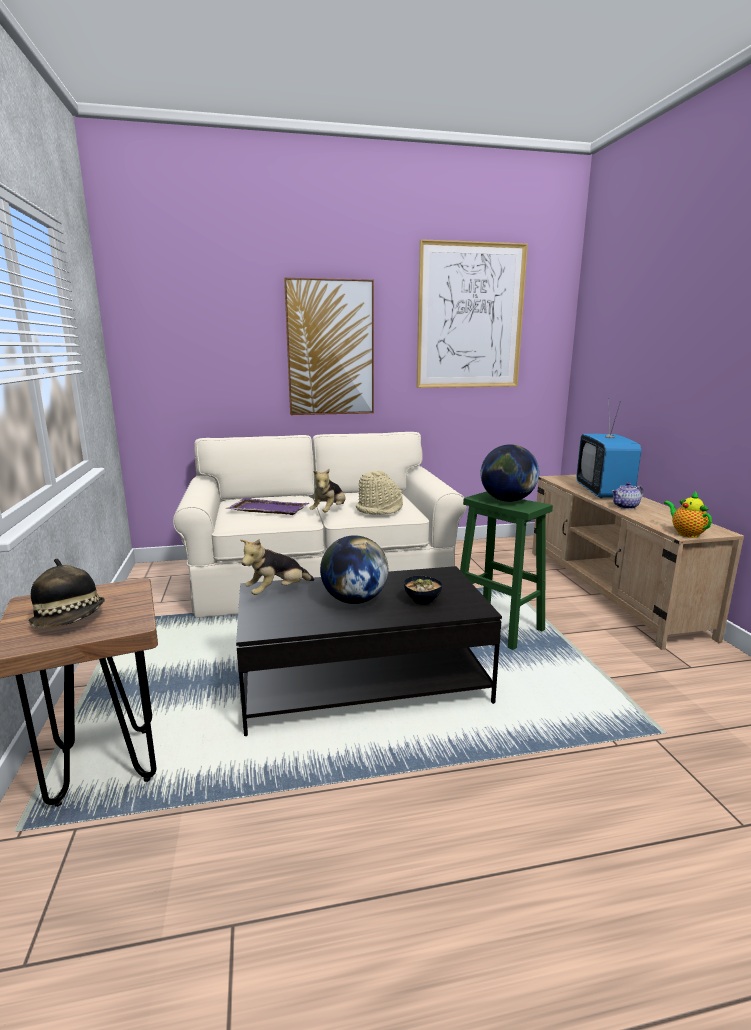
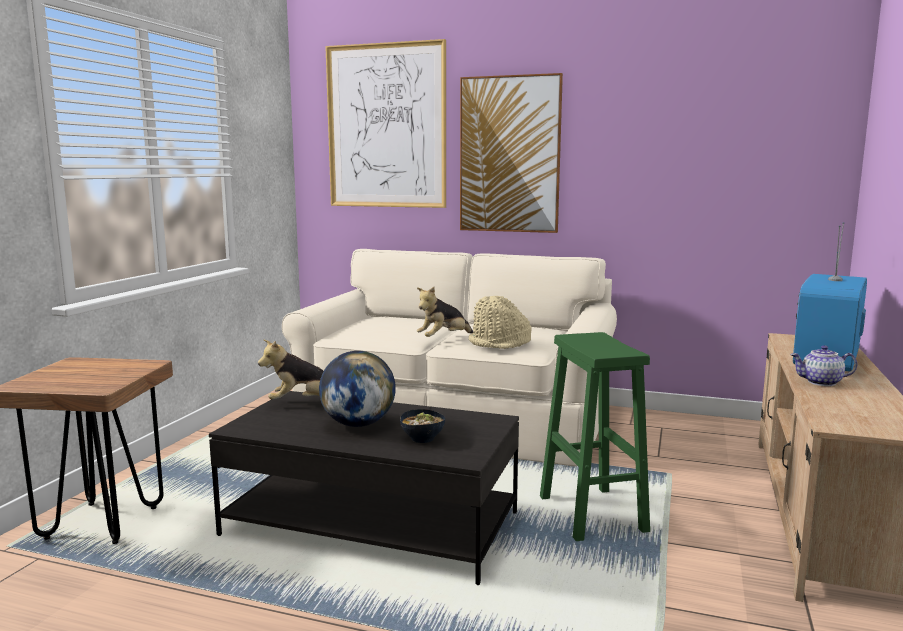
camera: 30 degrees right, 5 degrees down
(70, 620) = (72, 378): hat -> none
(267, 509) = (389, 328): purple tray -> none
(470, 317) = (693, 113): picture -> picture (386, 126)
(507, 500) = (601, 344): globe -> none
(685, 533) = (843, 425): teapot -> none

